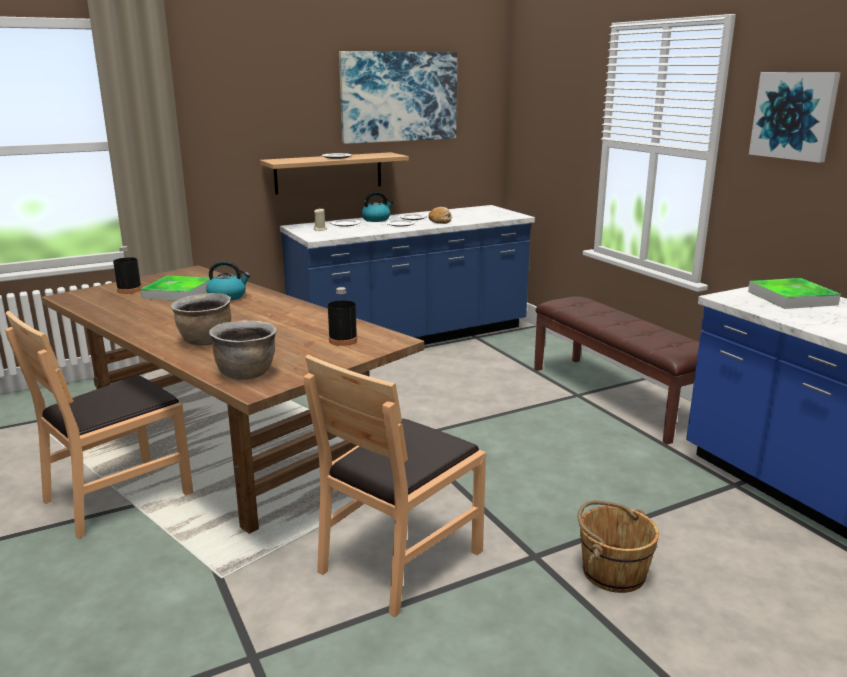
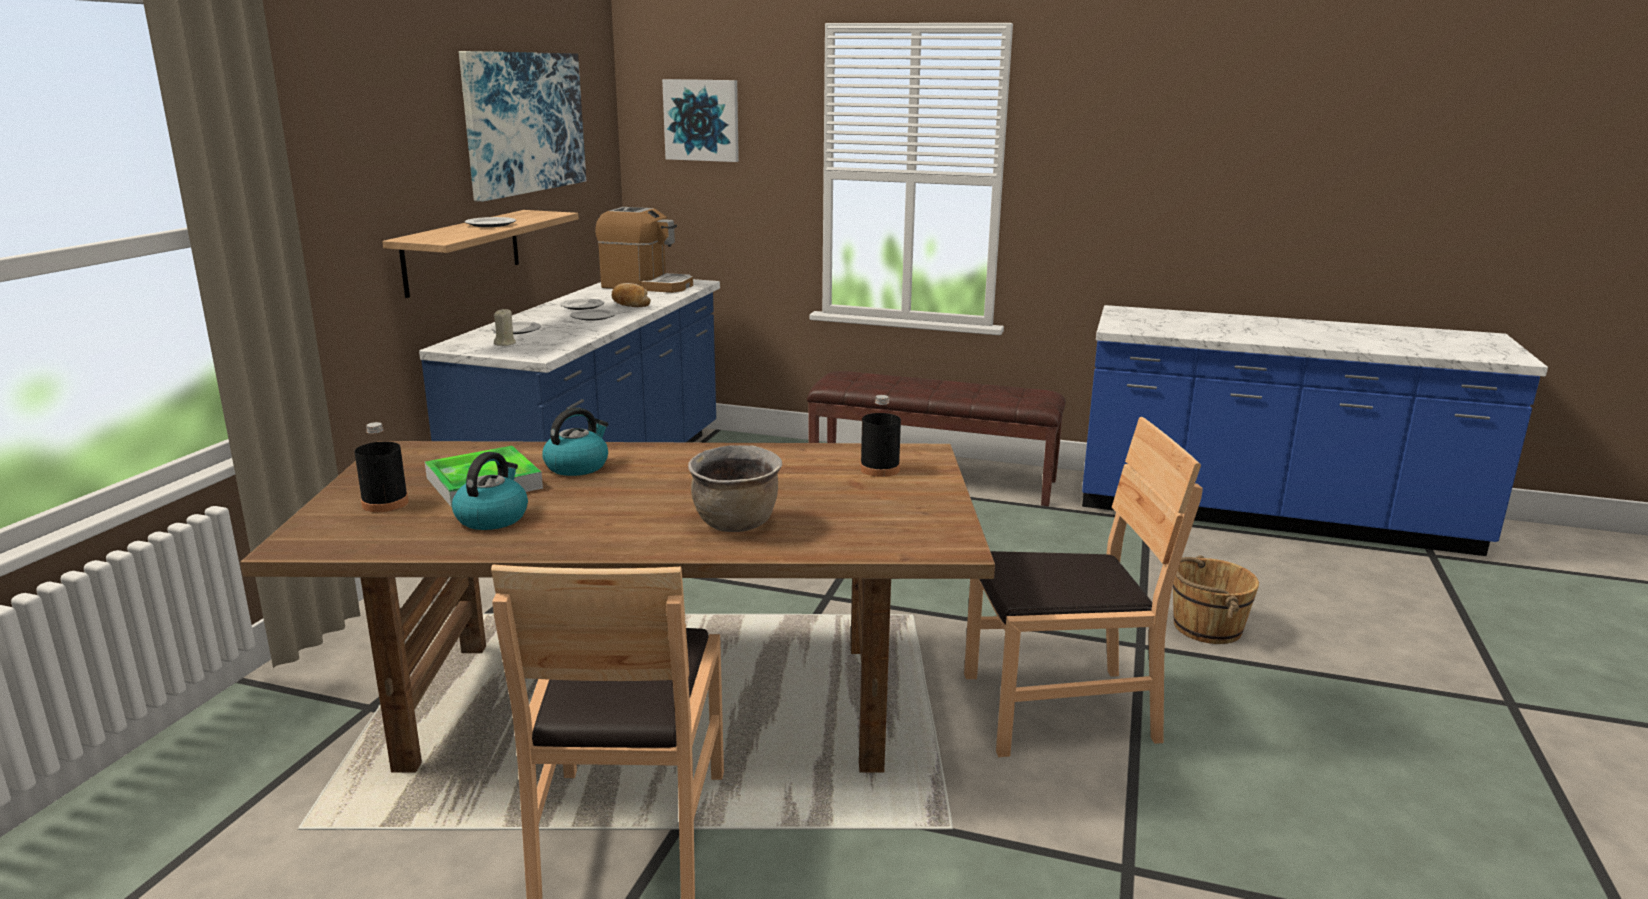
camera: 45 degrees left, 0 degrees up
(246, 374) = (897, 537): brown cooking pot -> none
(376, 219) = (538, 316): kettle -> kettle (492, 517)
(399, 559) = (1058, 709): brown chair -> brown chair turned 90 degrees counterclockwise
(482, 213) = (646, 285): none -> coffee machine
(791, 298) = (1155, 318): tray -> none
(794, 115) = (1100, 133): picture -> picture (702, 120)

